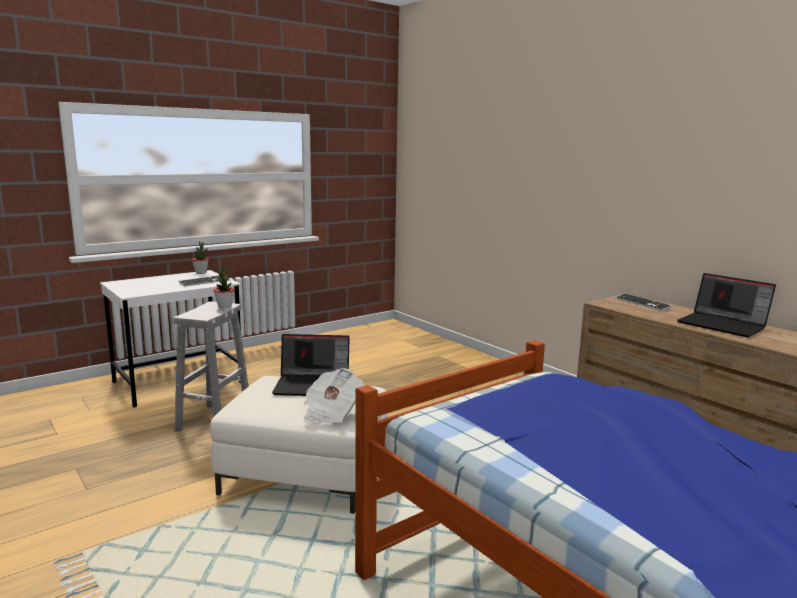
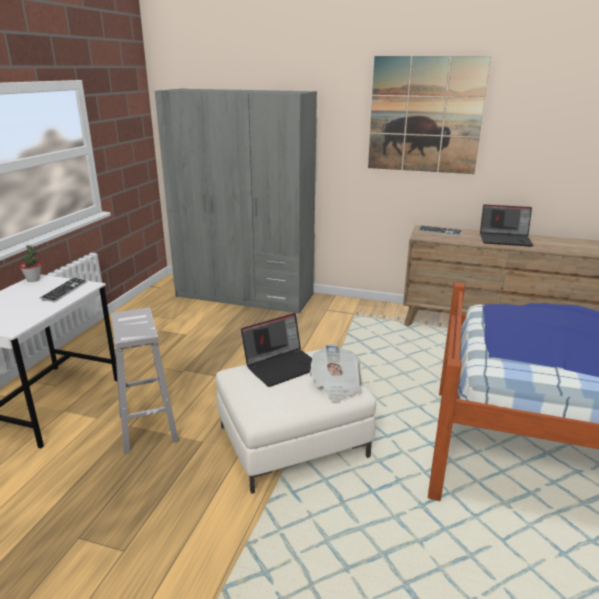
camera: 35 degrees left, 10 degrees up
(224, 306) = (141, 314): potted plant -> none
(438, 350) = (245, 295): none -> grey wardrobe
(642, 153) = (425, 115): none -> picture

